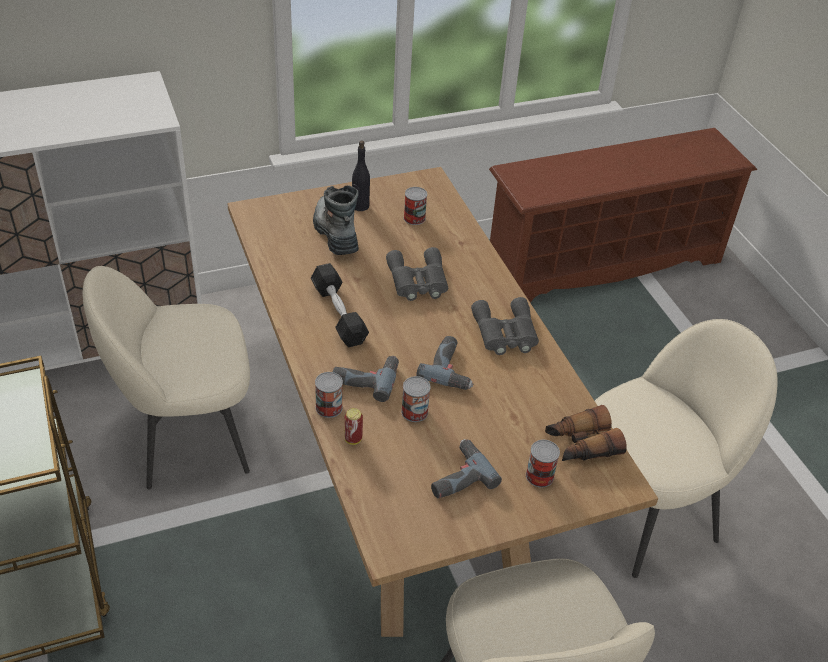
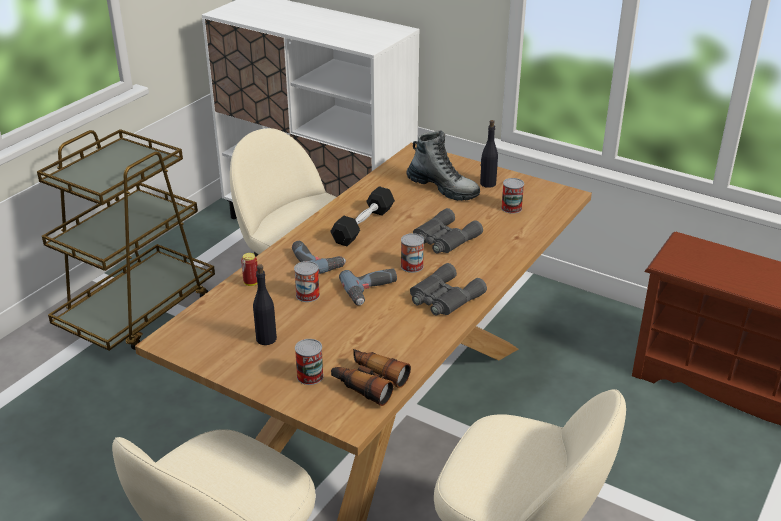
camera: 55 degrees right, 10 degrees down
(329, 407) = (269, 261): can -> can (412, 266)
(335, 233) = (443, 188): boot -> boot turned 90 degrees clockwise
(457, 475) = (266, 339): power drill -> black bottle

